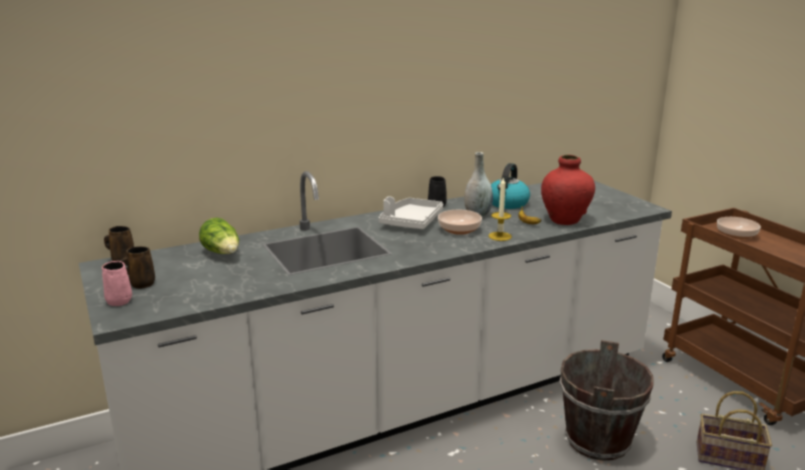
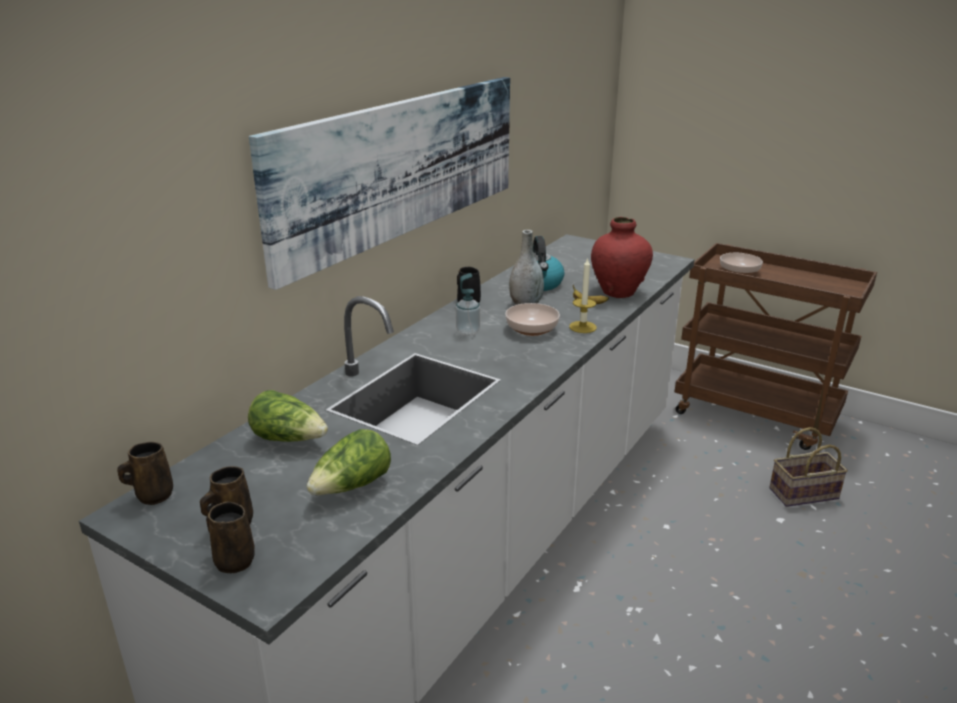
camera: 30 degrees left, 5 degrees up
(119, 300) = (233, 560): pink mug -> brown mug
(222, 285) = (352, 486): none -> lettuce
(381, 88) = (403, 167): none -> picture
(411, 222) = (468, 331): grey tray -> soap dispenser
(598, 440) = (693, 518): brown bucket -> none

